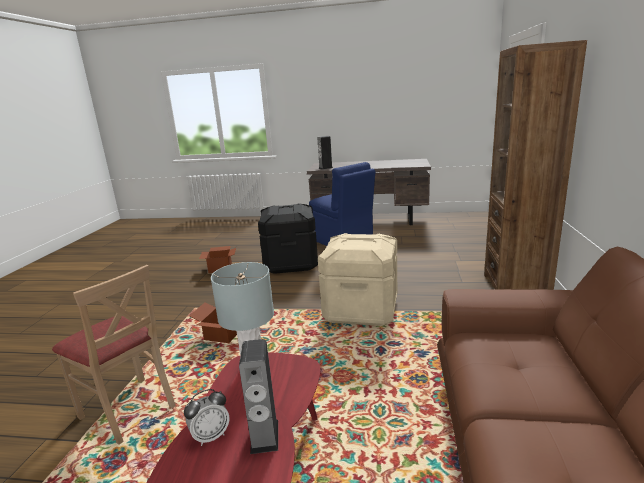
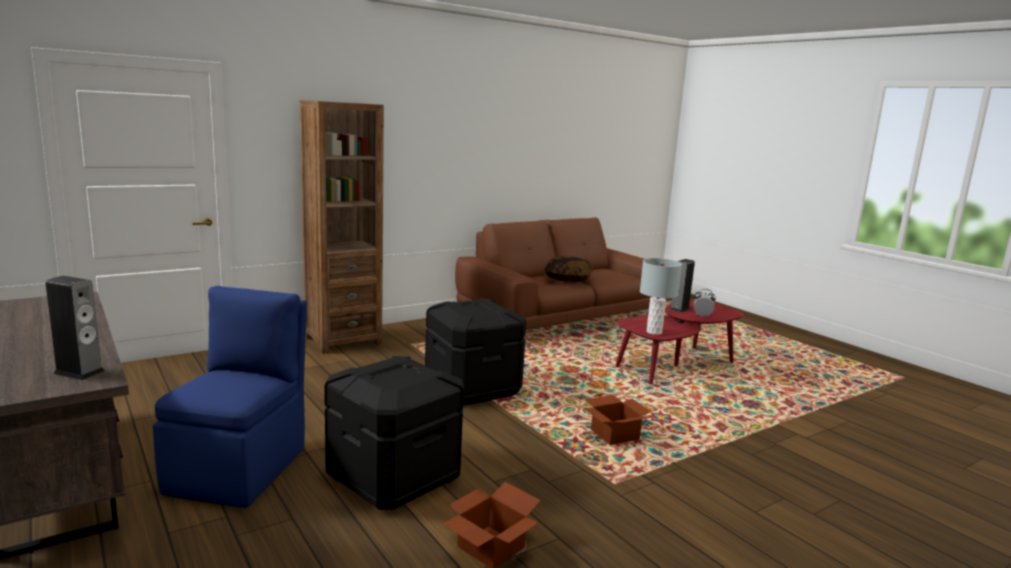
camera: 135 degrees left, 5 degrees down
(129, 410) = (736, 424): beige chair -> none
(360, 310) = (473, 388): beige storage box -> black storage box
(537, 399) = (567, 278): none -> pillow

